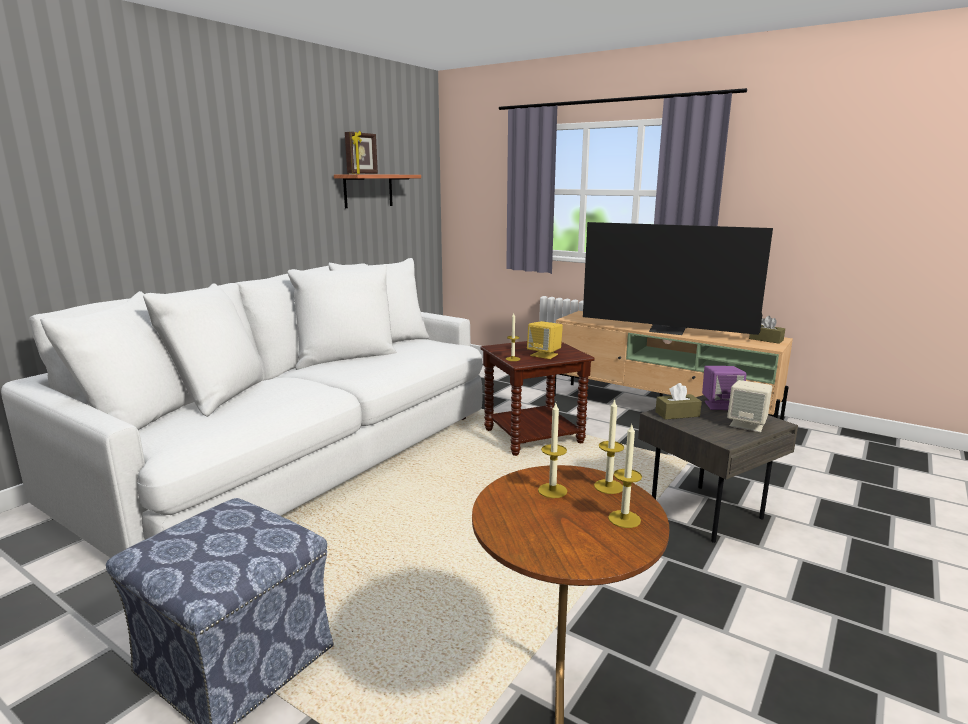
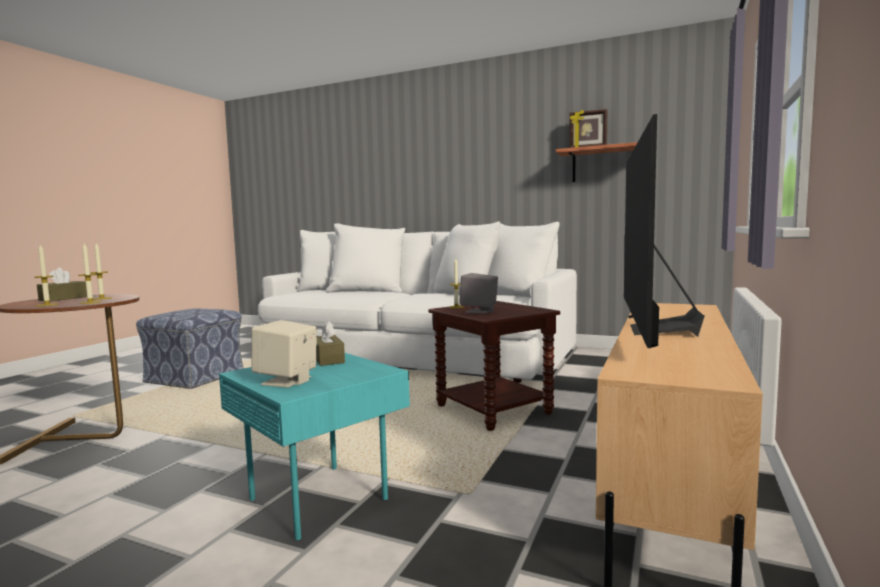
camera: 80 degrees right, 10 degrees down
(544, 355) = (479, 311): yellow speaker -> grey speaker
(705, 510) = (323, 499): grey side table -> turquoise side table
(720, 405) = (359, 373): purple speaker -> none
(766, 339) = (694, 372): brown tissue box -> brown tissue box (64, 298)

